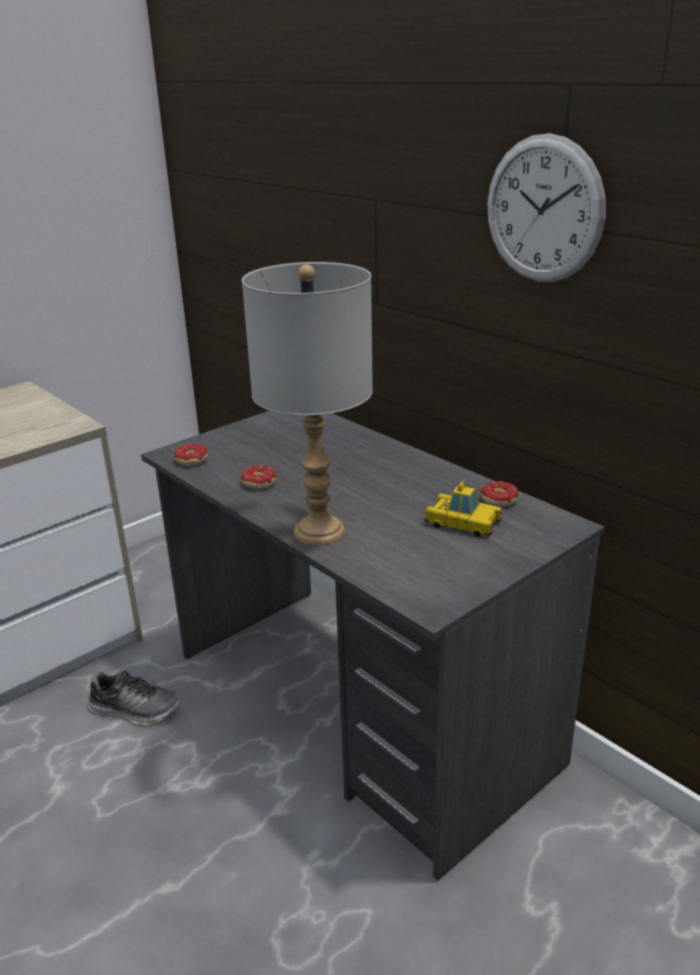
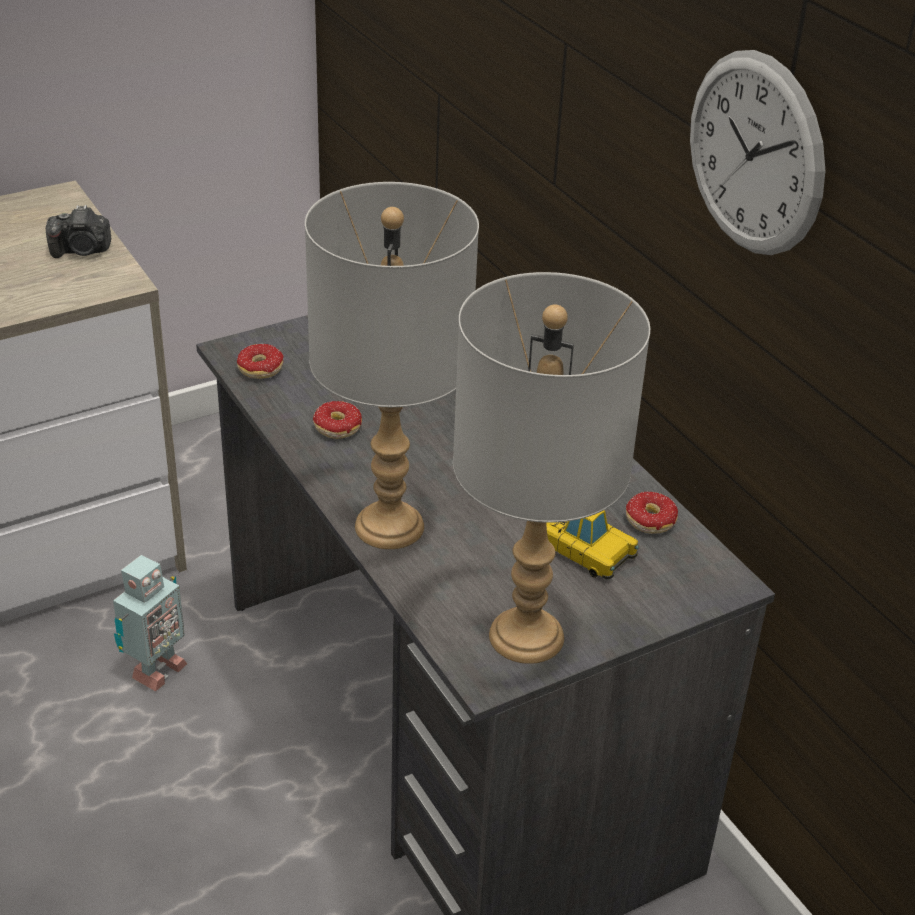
camera: 10 degrees right, 10 degrees up
(44, 414) = (82, 251): none -> camera
(135, 709) = (155, 671): shoe -> toy robot
(448, 578) = (526, 635): none -> grey table lamp

